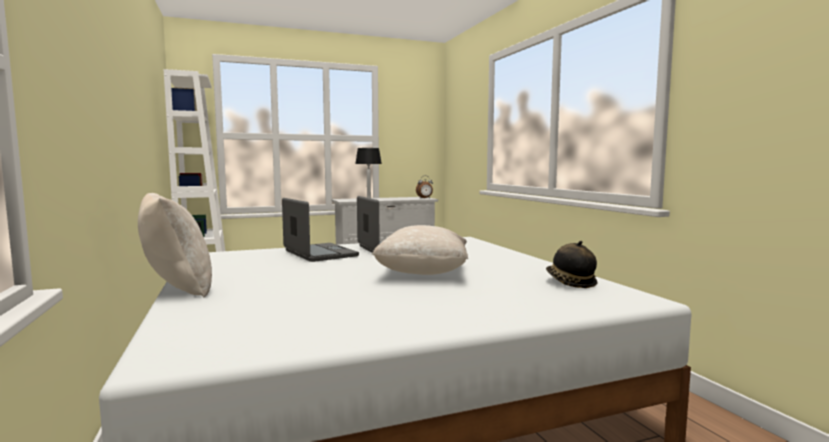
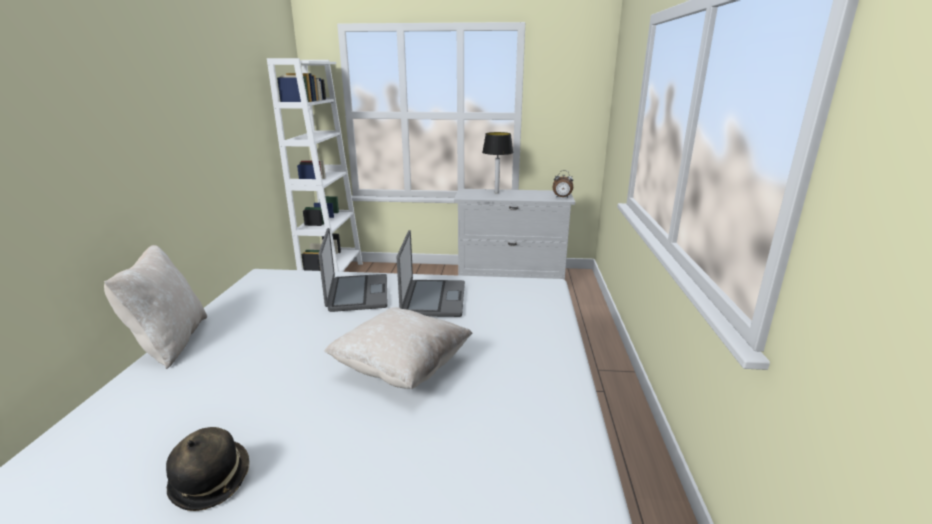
camera: 25 degrees right, 15 degrees up
(570, 282) = (544, 447): hat -> hat (211, 481)

